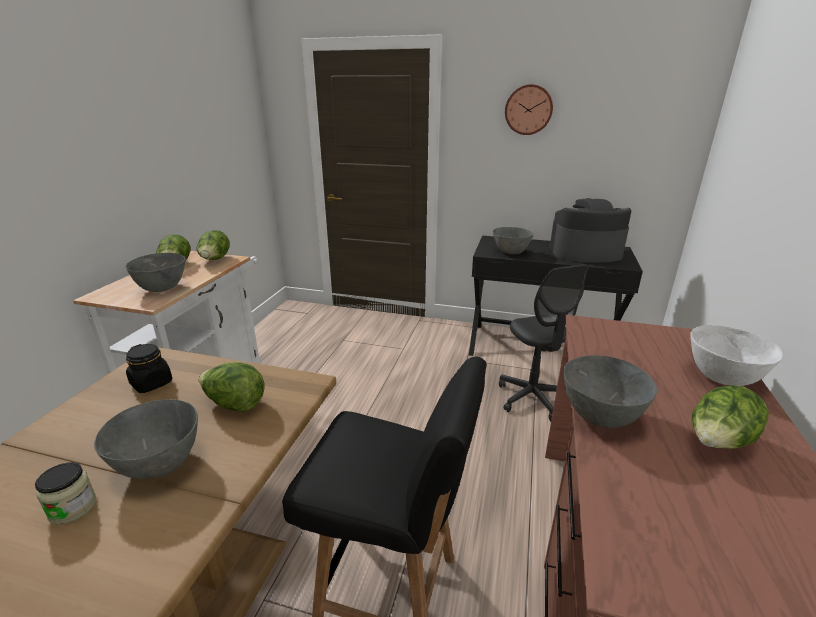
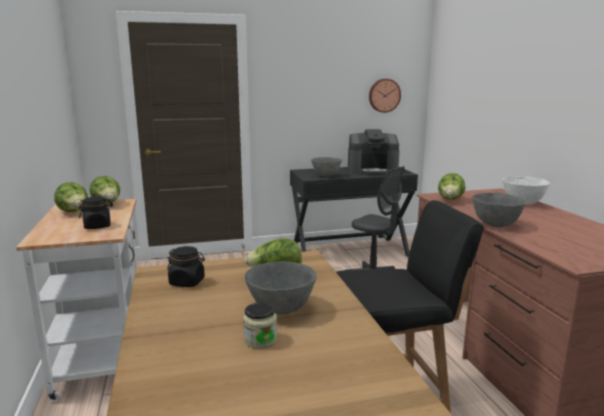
camera: 30 degrees left, 10 degrees down
(162, 289) = (98, 226): grey bowl -> black jar
(528, 110) = (315, 71): wall clock -> wall clock (384, 95)
(585, 253) = (372, 170): coffee machine -> coffee machine turned 150 degrees counterclockwise
(718, 443) = (551, 222): lettuce -> lettuce (450, 200)

